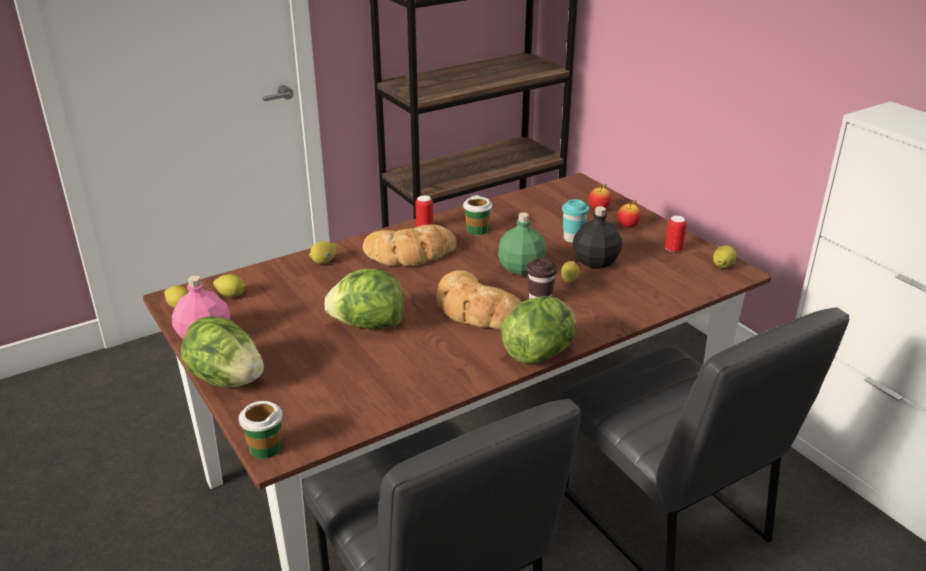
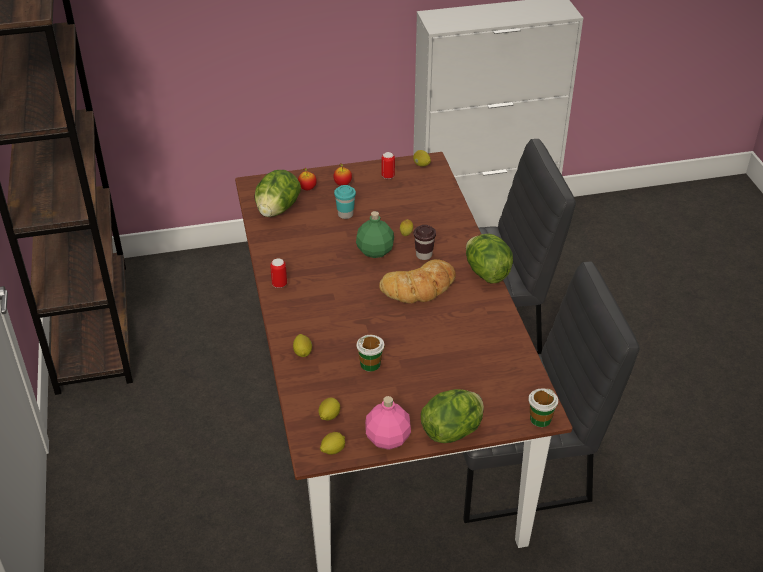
camera: 70 degrees left, 10 degrees up
(368, 325) = (414, 345): lettuce -> lettuce (277, 210)
(411, 254) = (319, 301): bread -> none
(477, 230) = (302, 257): cup -> cup (370, 364)
(595, 262) = (385, 215): black bottle -> none

